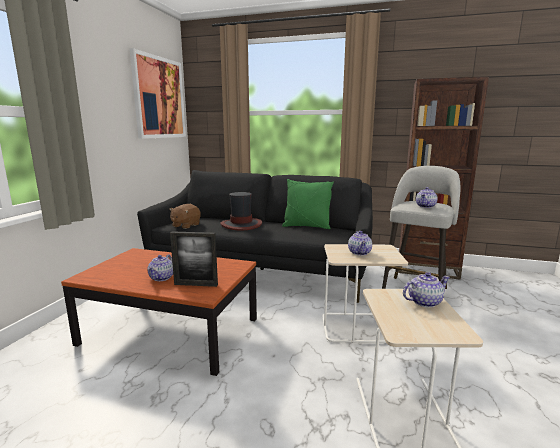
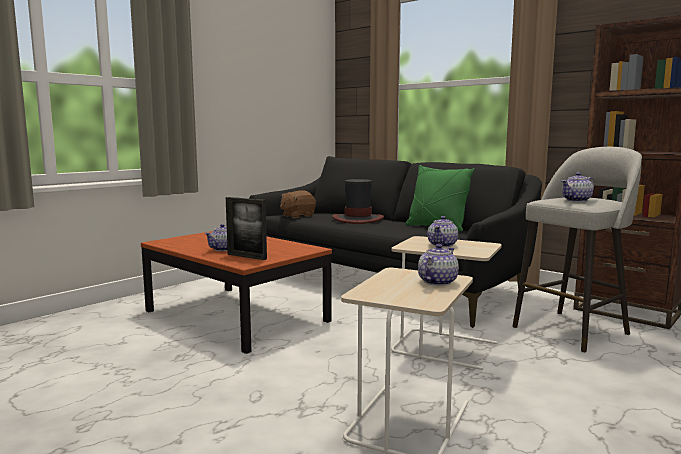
camera: 25 degrees right, 5 degrees down
(159, 98) = (296, 72): picture -> none
(424, 302) = (437, 282): teapot -> teapot turned 60 degrees counterclockwise

